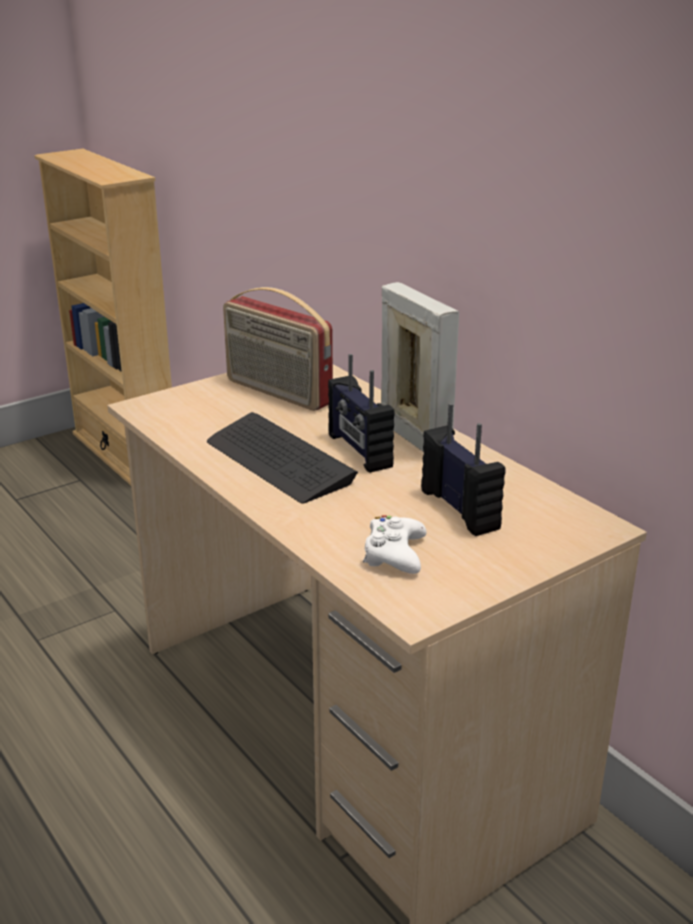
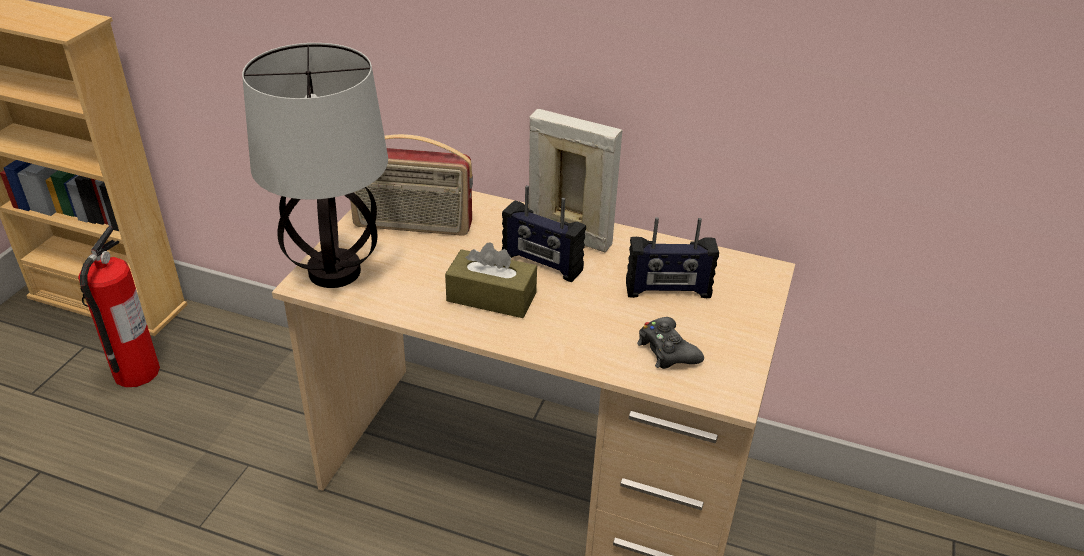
camera: 35 degrees left, 10 degrees up
(97, 511) = (135, 372): none -> fire extinguisher
(172, 406) = (336, 272): none -> table lamp
(278, 461) = (491, 297): keyboard -> brown tissue box
(394, 554) = (667, 350): white game controller -> black game controller
(460, 509) = (668, 291): radio -> radio turned 150 degrees clockwise

